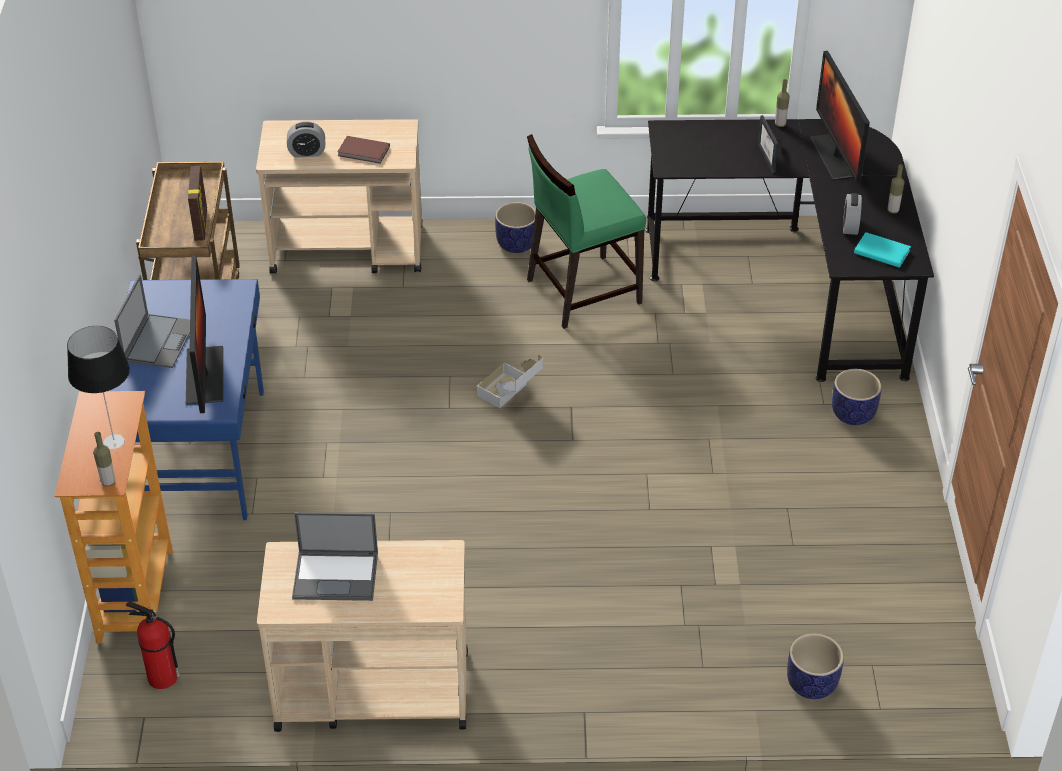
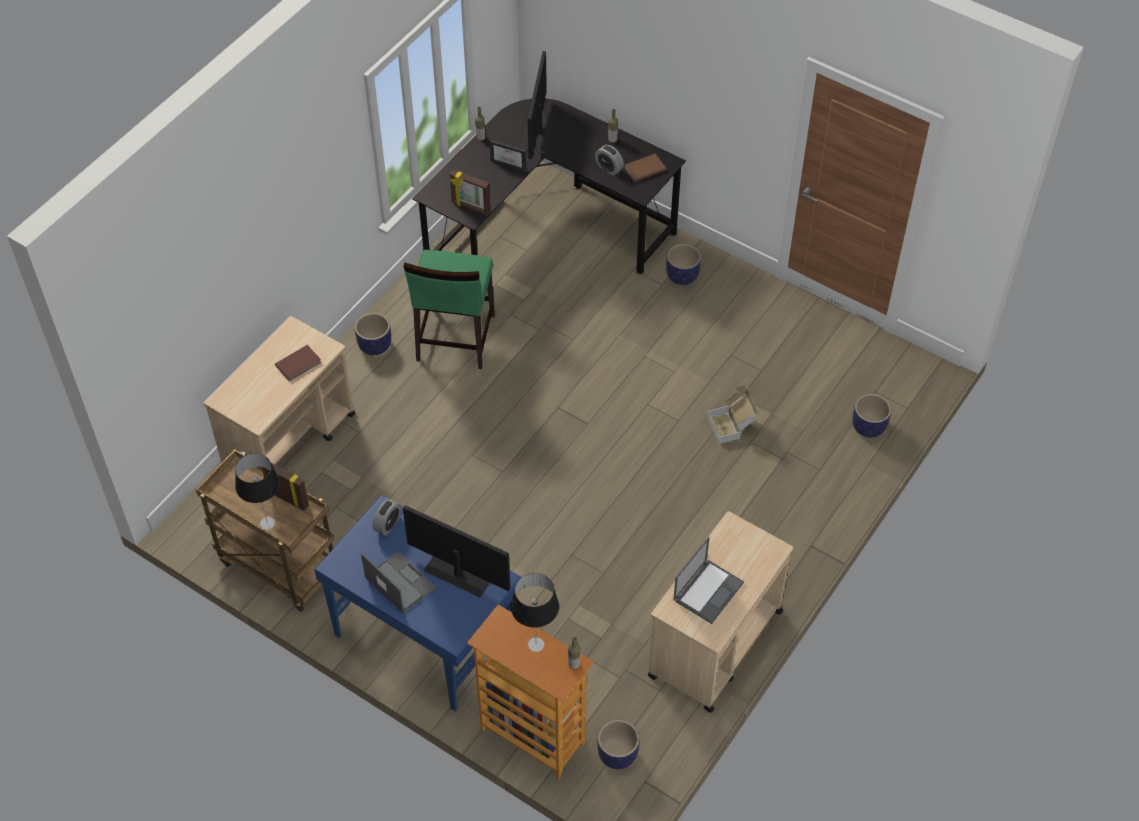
camera: 55 degrees left, 10 degrees up
(161, 226) = (267, 523): none -> table lamp
(161, 677) = (617, 755): fire extinguisher -> planter
(307, 152) = (268, 396): alarm clock -> alarm clock (388, 524)
(511, 395) = (520, 432): cardboard box -> cardboard box (732, 426)
(680, 161) = (470, 207): none -> picture frame
(836, 156) = (538, 132): monitor -> monitor turned 75 degrees clockwise
(881, 251) = (644, 168): turquoise book -> brown book

